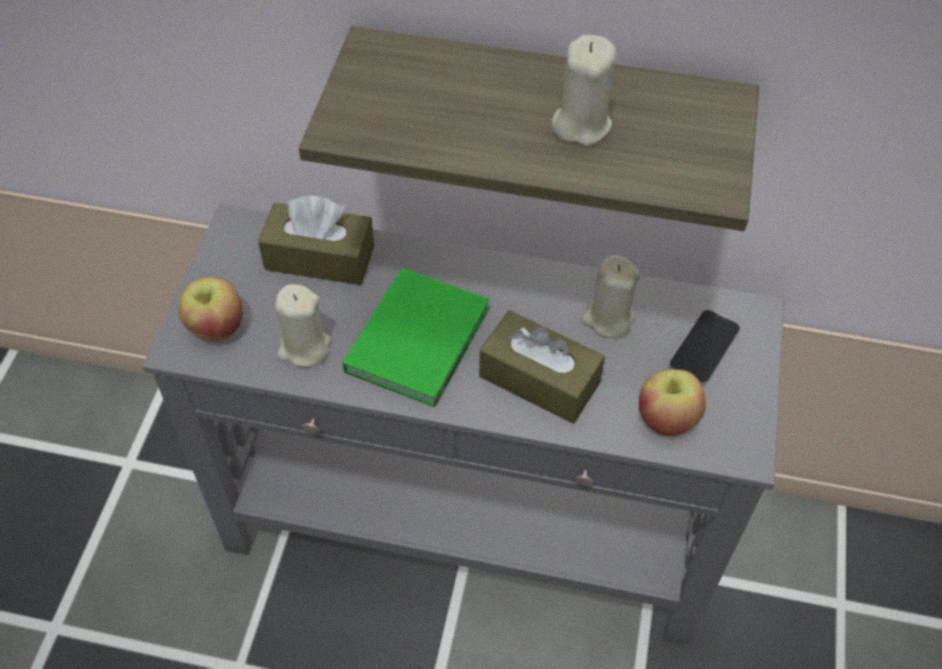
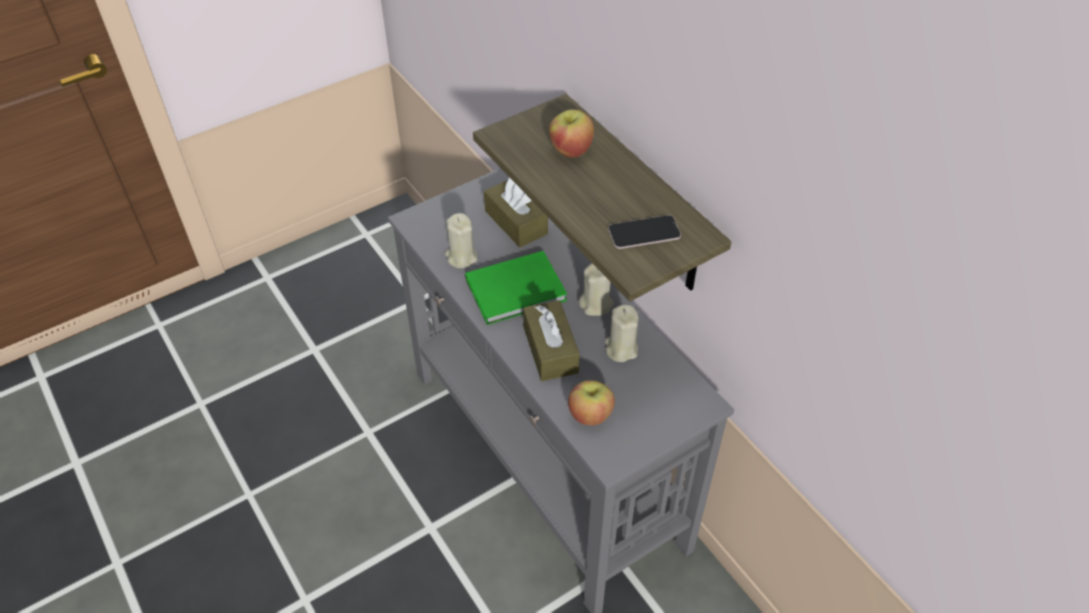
camera: 45 degrees right, 5 degrees down
(216, 327) = (435, 221): apple -> apple (570, 149)
(581, 125) = (610, 201): beige candle -> beige candle (596, 304)
(704, 347) = (654, 399): phone -> phone (644, 233)

